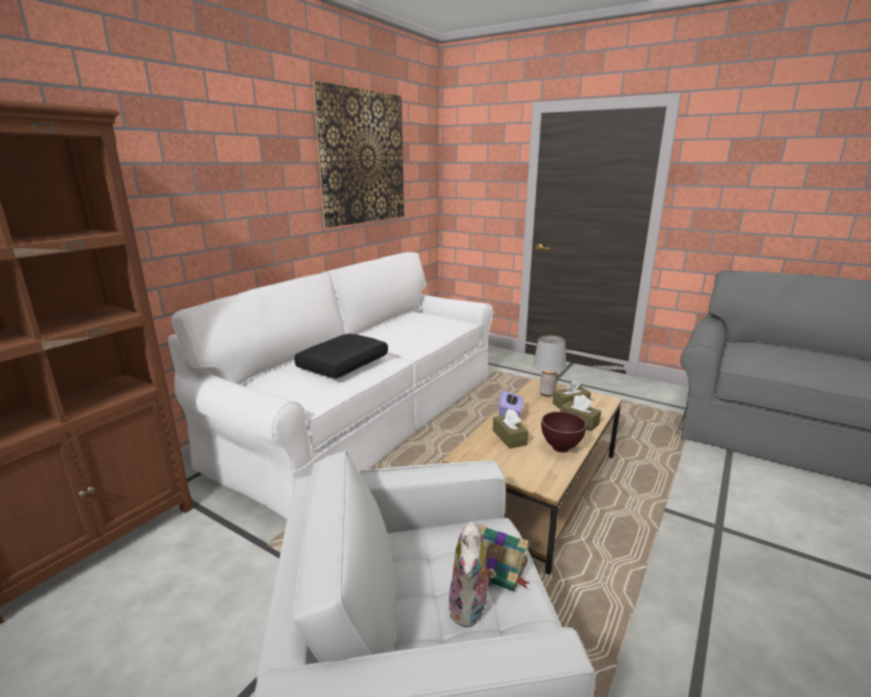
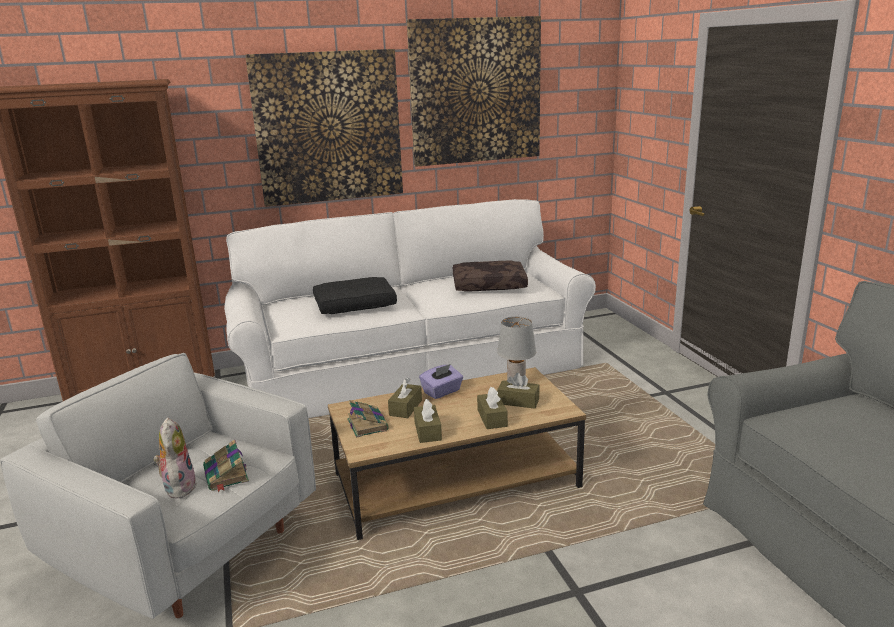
camera: 40 degrees right, 0 degrees up
(254, 188) = (328, 127): none -> picture
(423, 325) = (489, 285): none -> brown pillow
(470, 609) = (178, 487): plush toy -> plush toy turned 120 degrees clockwise
(507, 462) = (367, 424): none -> book
(559, 449) = (427, 431): brown bowl -> brown tissue box

